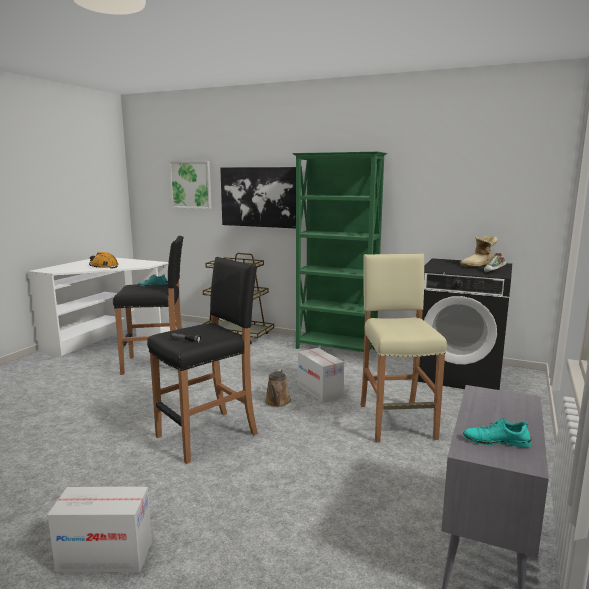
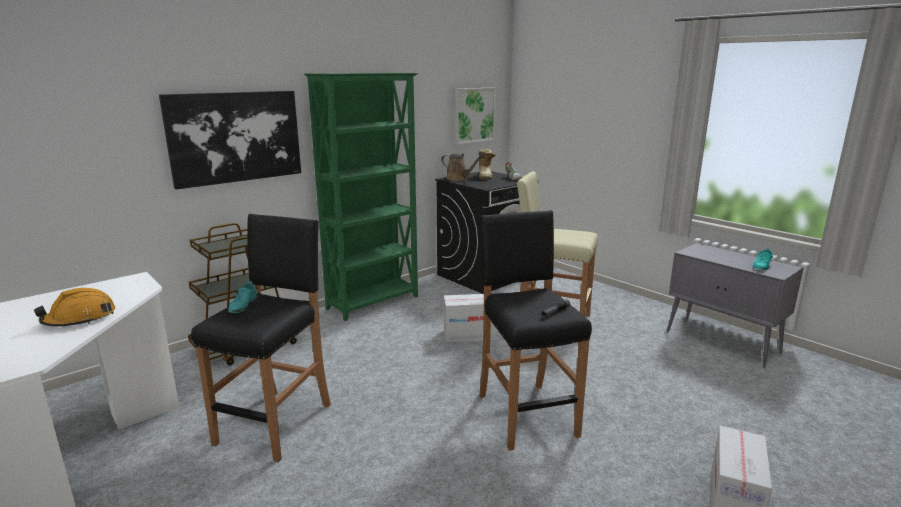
camera: 65 degrees left, 5 degrees up
(191, 185) = (90, 128): picture -> picture (474, 115)
(277, 402) = (477, 361): brown watering can -> brown watering can (458, 179)

